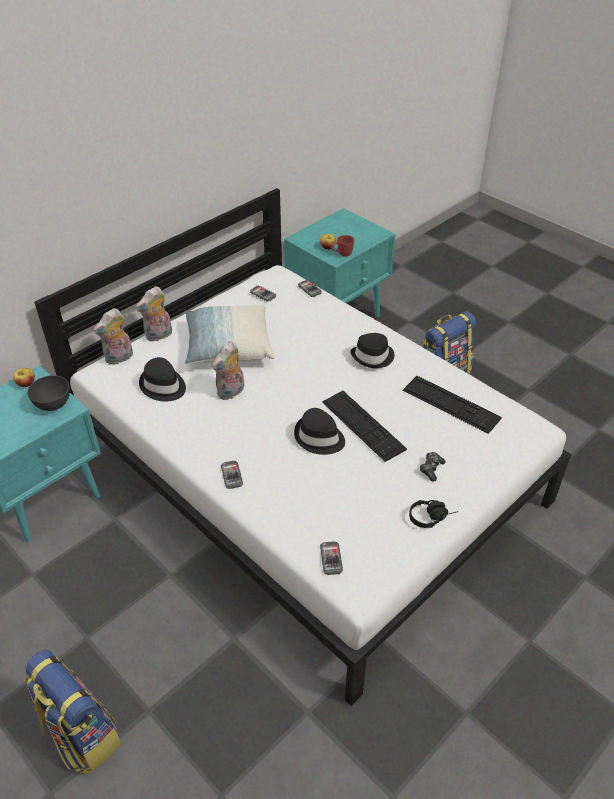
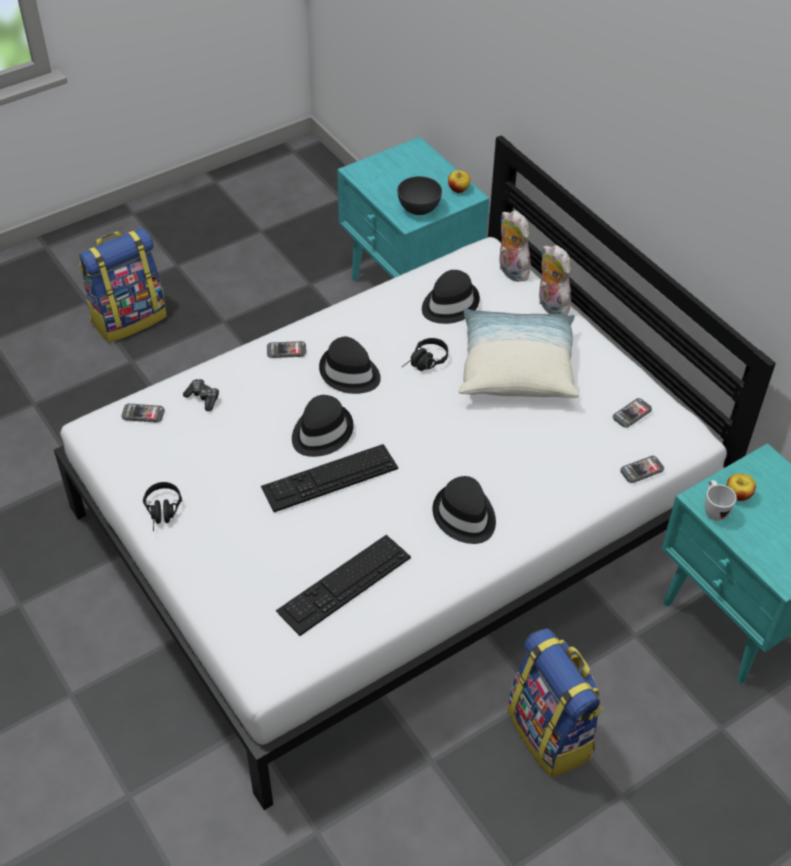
camera: 100 degrees right, 5 degrees up
(231, 392) = (424, 363): plush toy -> black headphones
(252, 431) = (349, 373): none -> black hat
(342, 255) = (713, 509): red mug -> white mug
(431, 469) = (235, 531): game controller -> game controller (203, 398)

